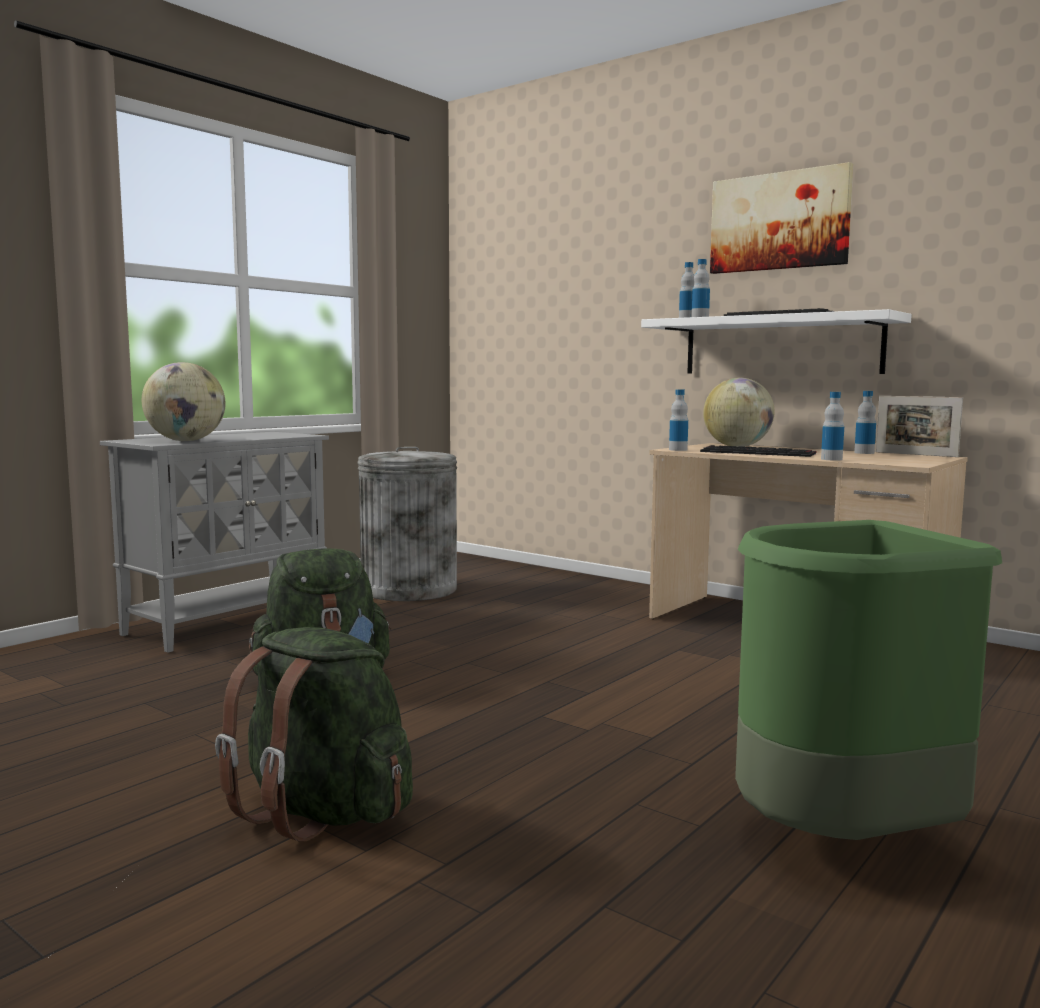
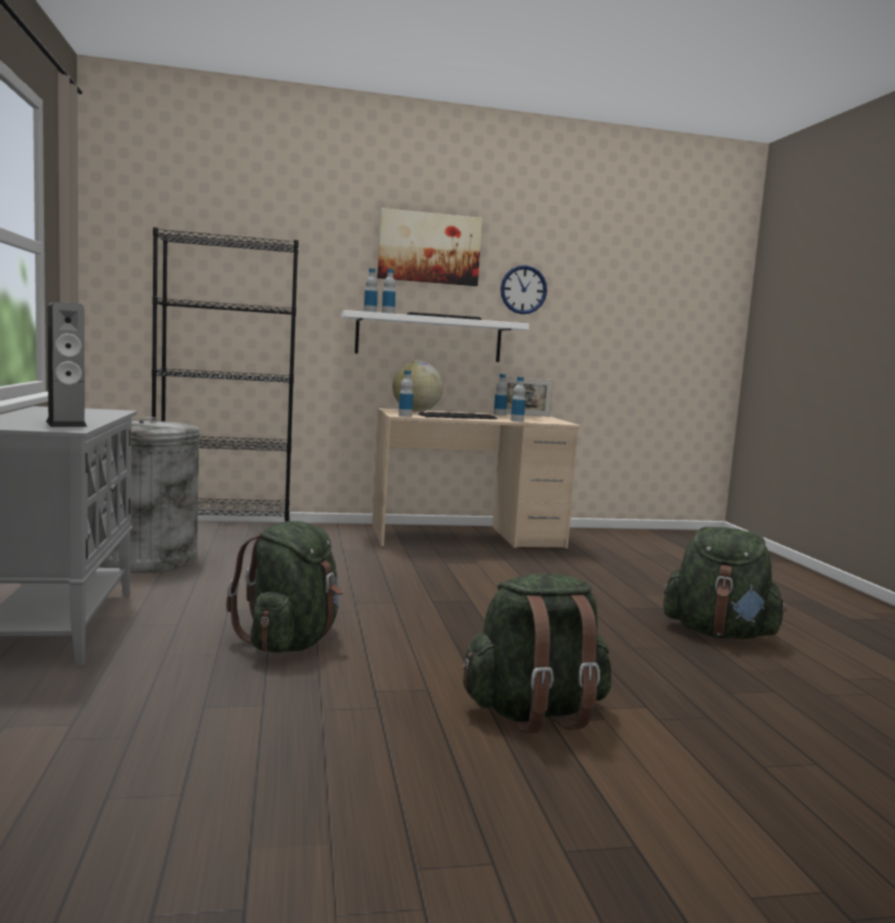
camera: 50 degrees left, 0 degrees up
(186, 441) = (66, 424): globe -> speaker
(538, 575) = (223, 529): none -> black bookcase
(842, 840) = (719, 633): green trash can -> green backpack
(924, 258) = (523, 289): none -> wall clock

